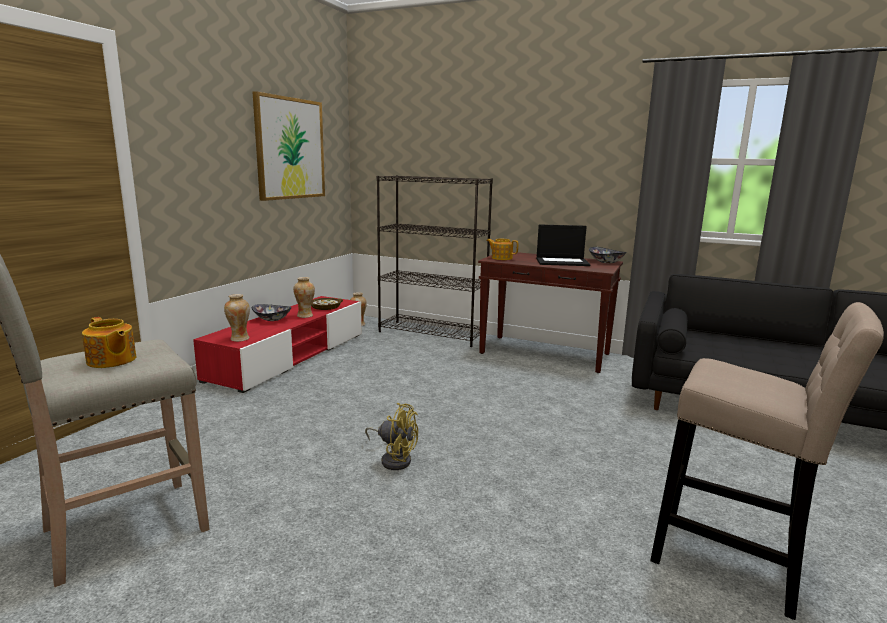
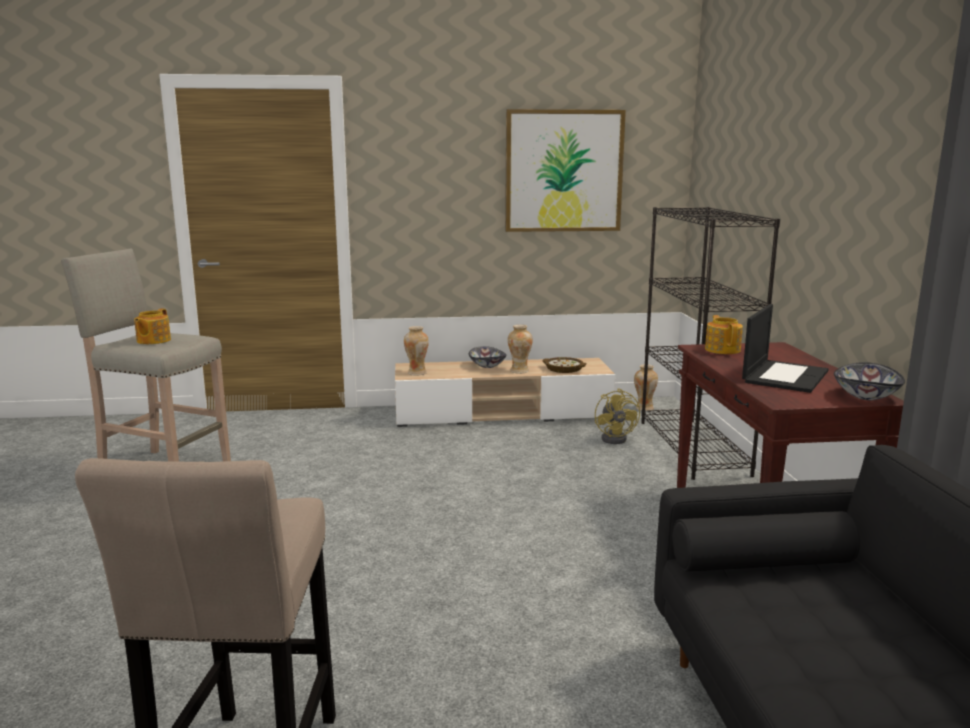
camera: 60 degrees right, 0 degrees up
(290, 356) = (502, 413): red tv stand -> beige tv stand
(394, 459) = (334, 522): yellow fan -> yellow fan (617, 438)
(562, 262) = (784, 376): laptop -> laptop turned 120 degrees counterclockwise

